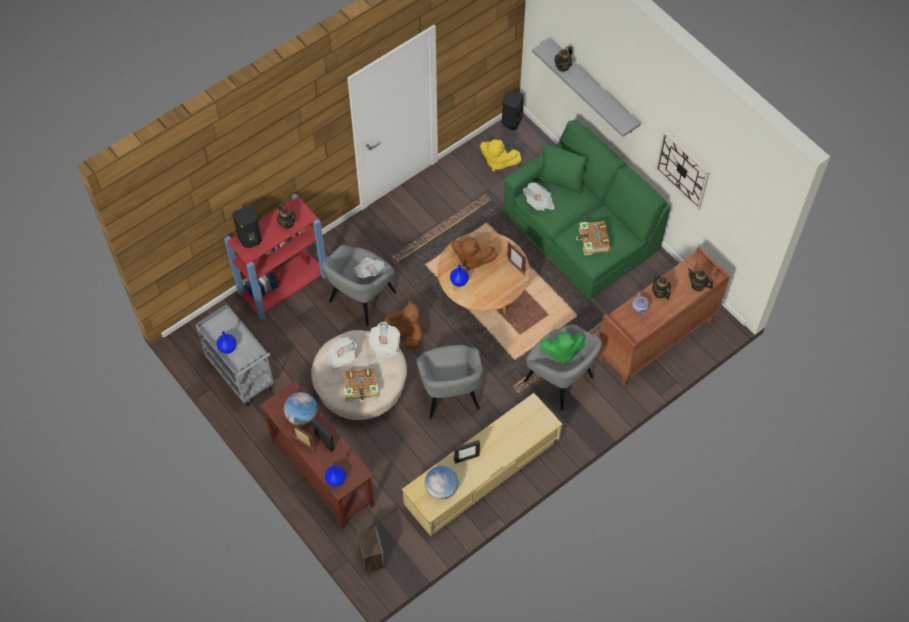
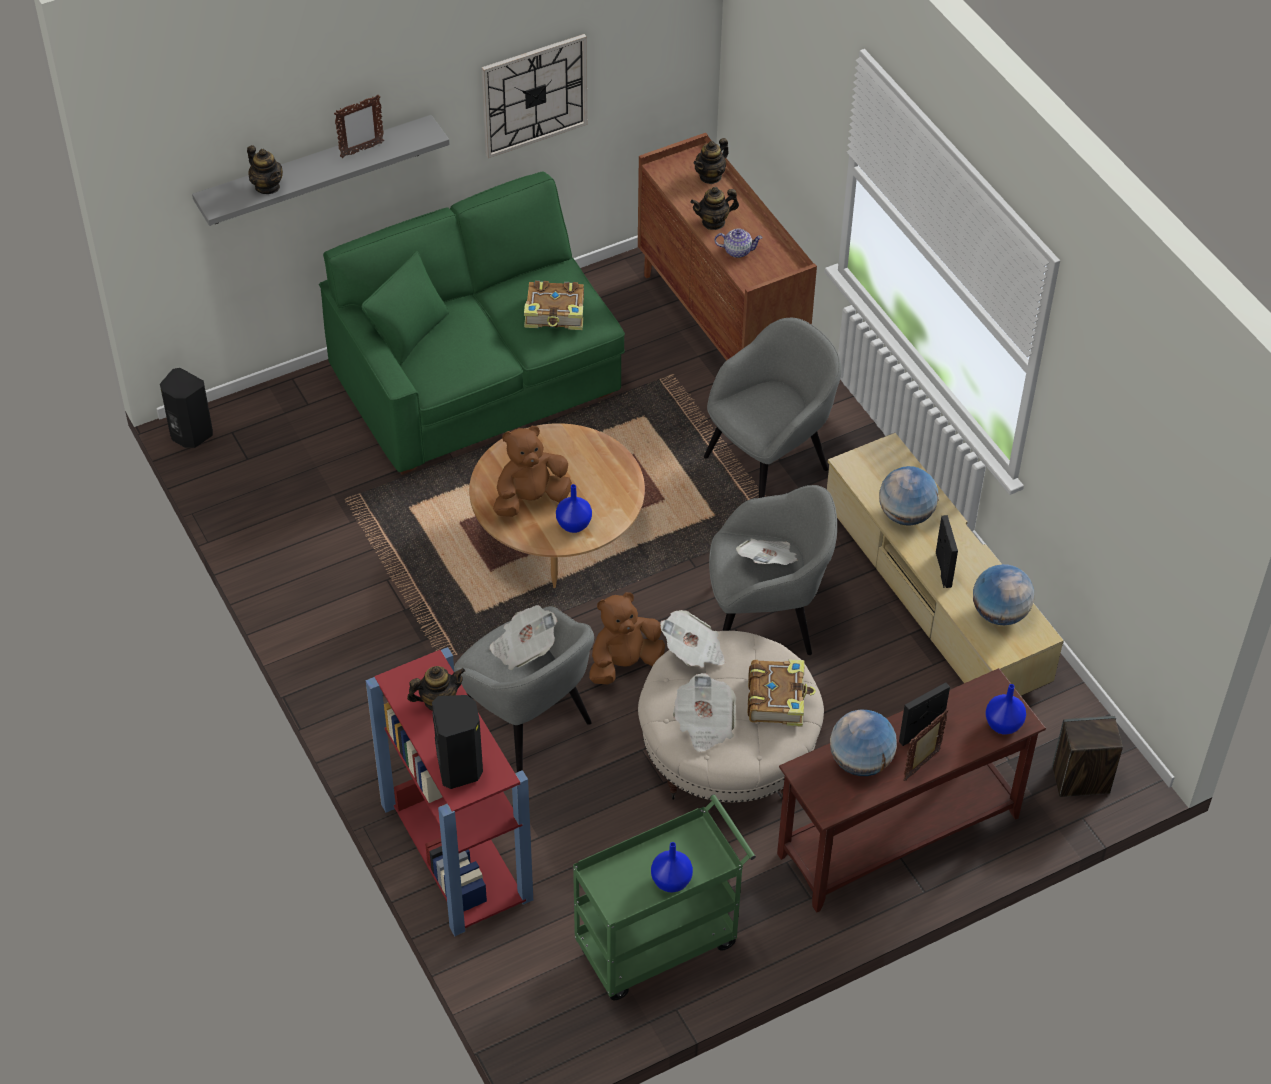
camera: 80 degrees left, 10 degrees down
(242, 376) = (660, 948): grey cart -> green cart
(472, 259) = (530, 499): brown plush toy -> brown plush toy turned 150 degrees counterclockwise
(498, 162) = (276, 469): yellow plush toy -> none
(501, 435) = (906, 515): none -> globe
(515, 266) = (563, 440): picture frame -> picture frame (361, 150)
(539, 202) = (450, 371): newspaper -> newspaper (768, 562)
(562, 352) = (763, 401): green plush toy -> none

